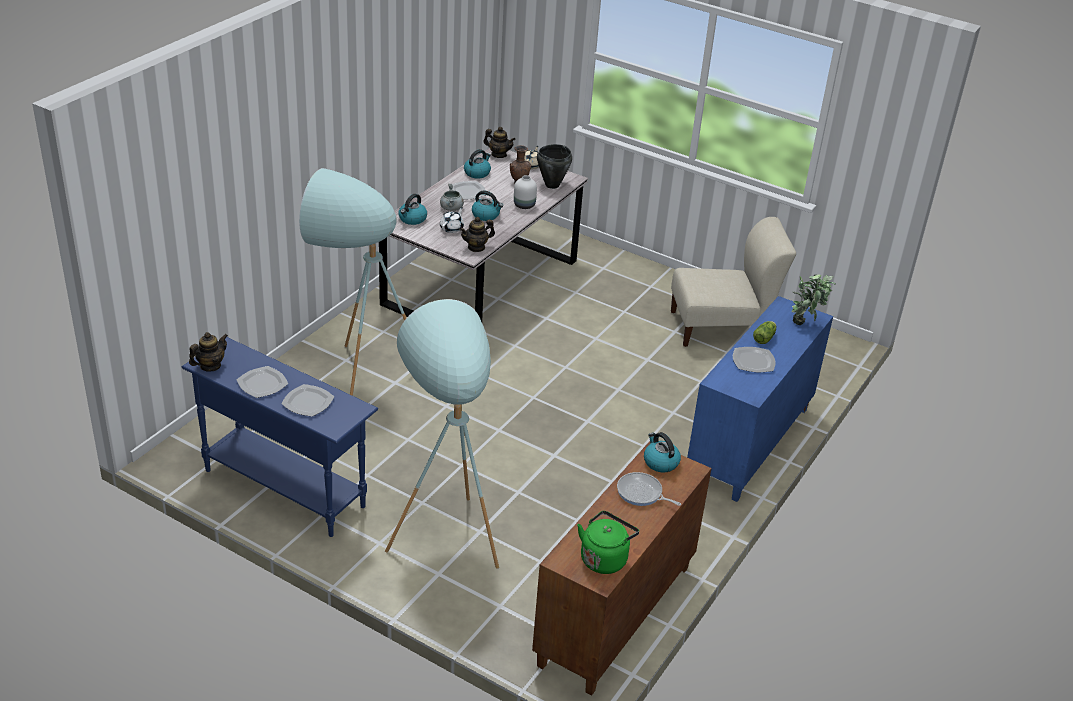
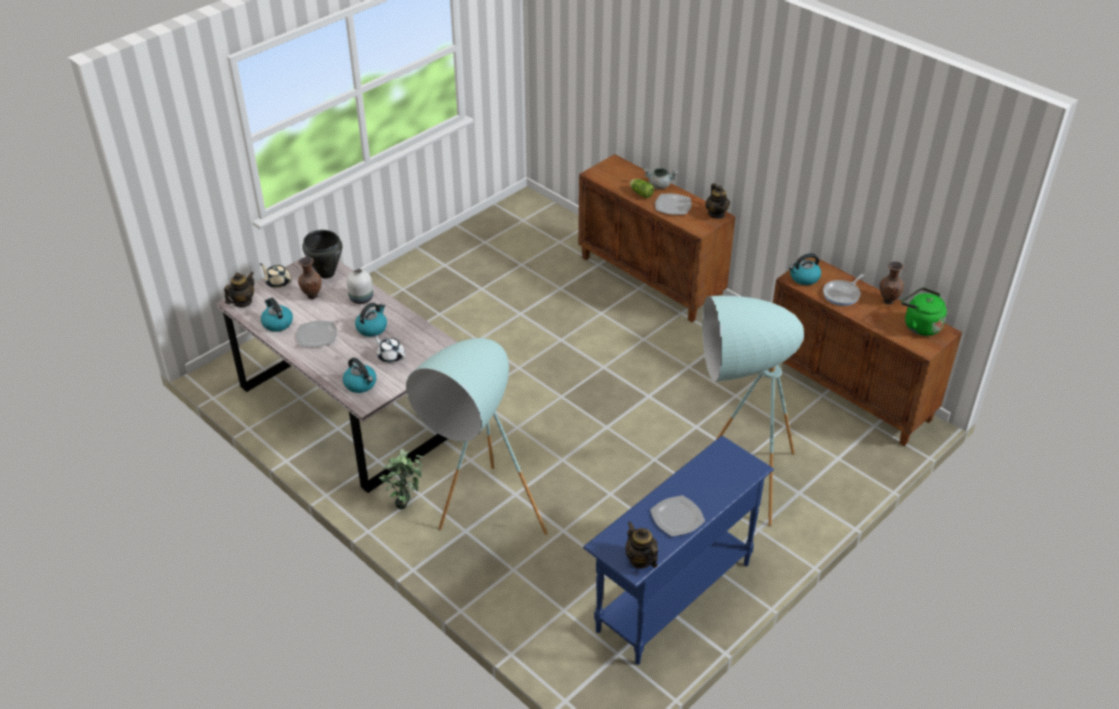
camera: 75 degrees left, 5 degrees up
(307, 402) = (711, 484): plate -> none
(451, 208) = (348, 352): grey cooking pot -> grey cooking pot (659, 185)
(476, 247) = (435, 343): teapot -> teapot (716, 214)
(644, 531) = (887, 300): none -> brown vase
(721, 328) = (484, 260): beige chair -> none
(750, 445) = (651, 279): blue cabinet -> brown cabinet
(806, 324) = (624, 169): potted plant -> potted plant (405, 501)

